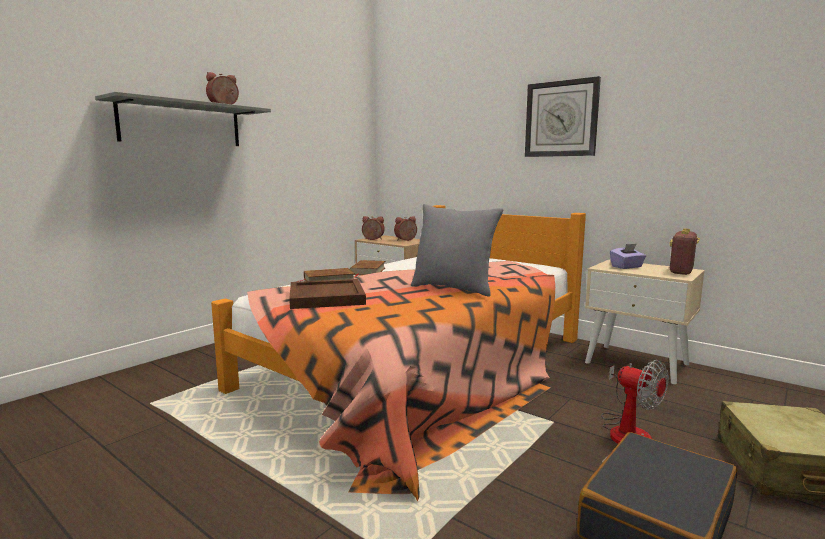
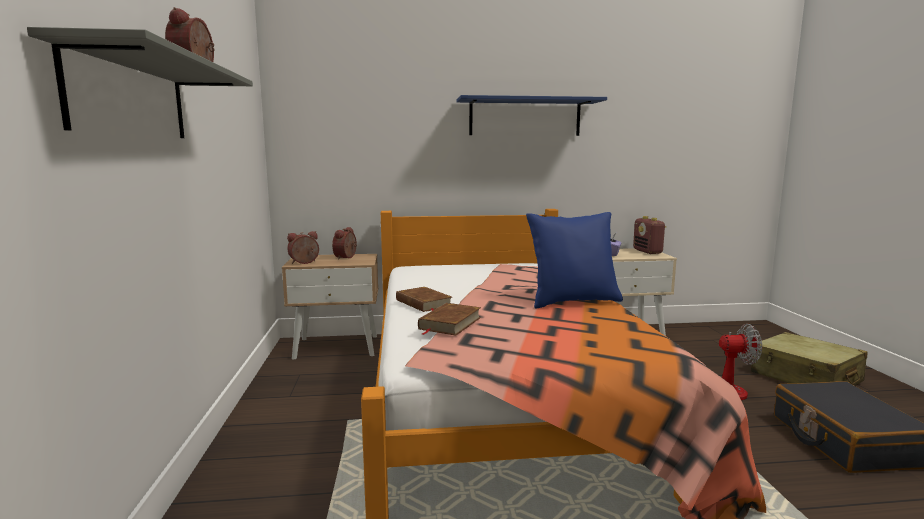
camera: 45 degrees left, 0 degrees up
(325, 297) = (518, 343): brown tray -> none
(454, 289) = (573, 301): grey pillow -> blue pillow
(561, 119) = (525, 117): wall clock -> blue shelf

